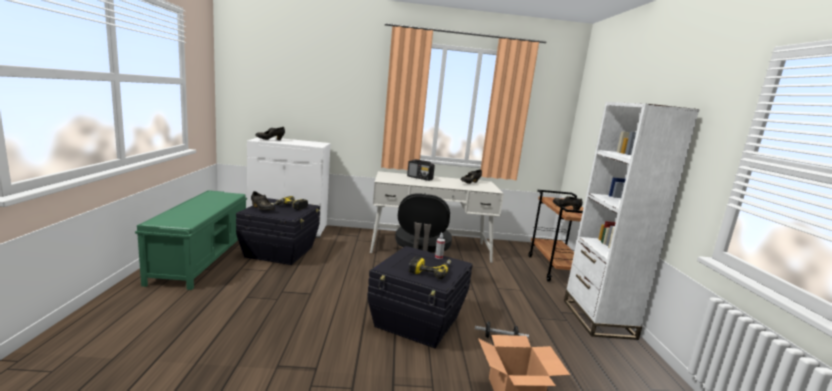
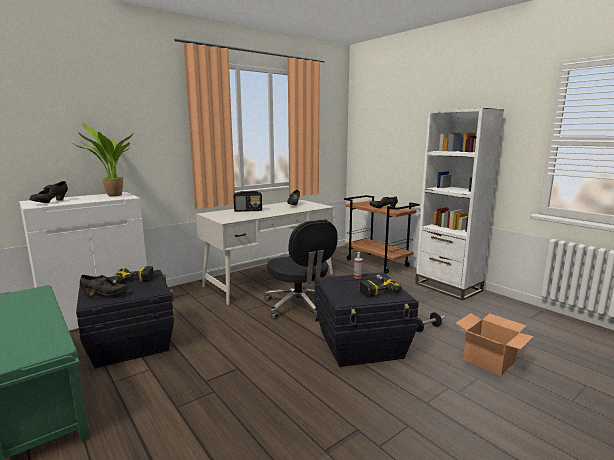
camera: 35 degrees left, 0 degrees up
(313, 143) = (112, 196): none -> potted plant

